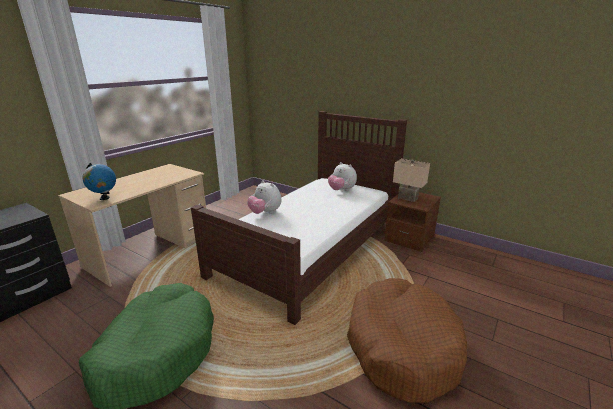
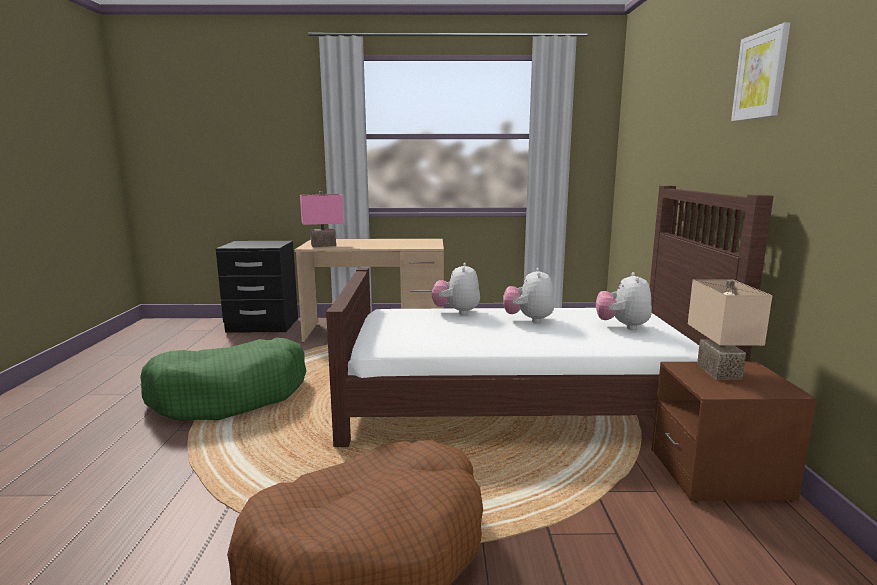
camera: 55 degrees right, 10 degrees down
(104, 198) = (323, 245): globe -> pink table lamp
(305, 202) = (528, 320): none -> plush toy
(387, 63) = (761, 75): none -> picture

